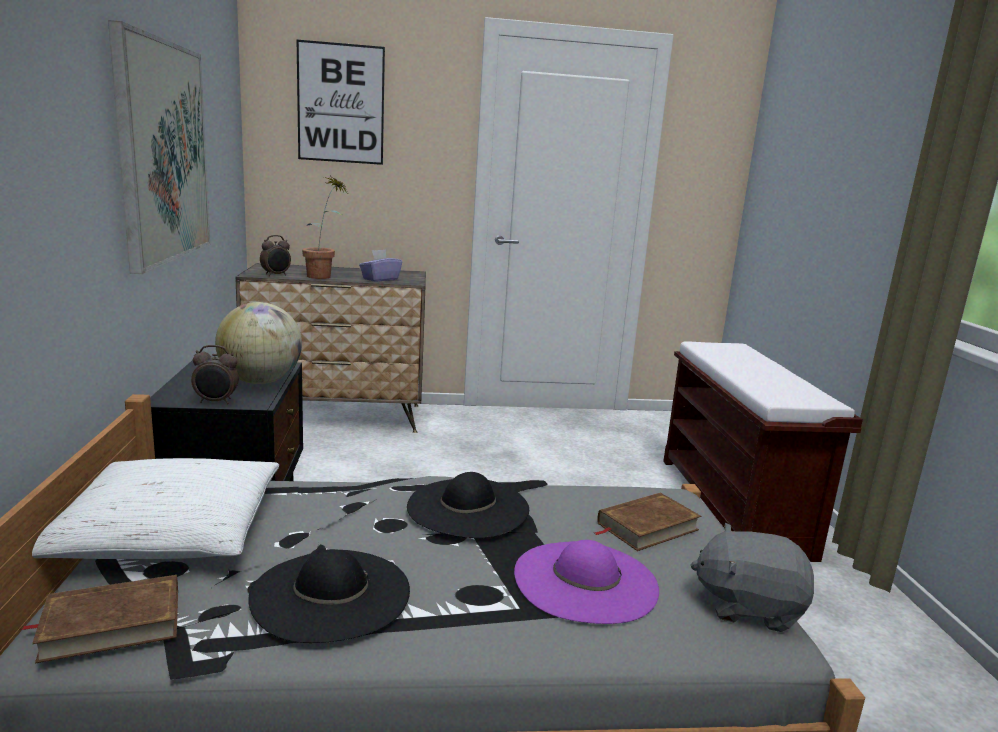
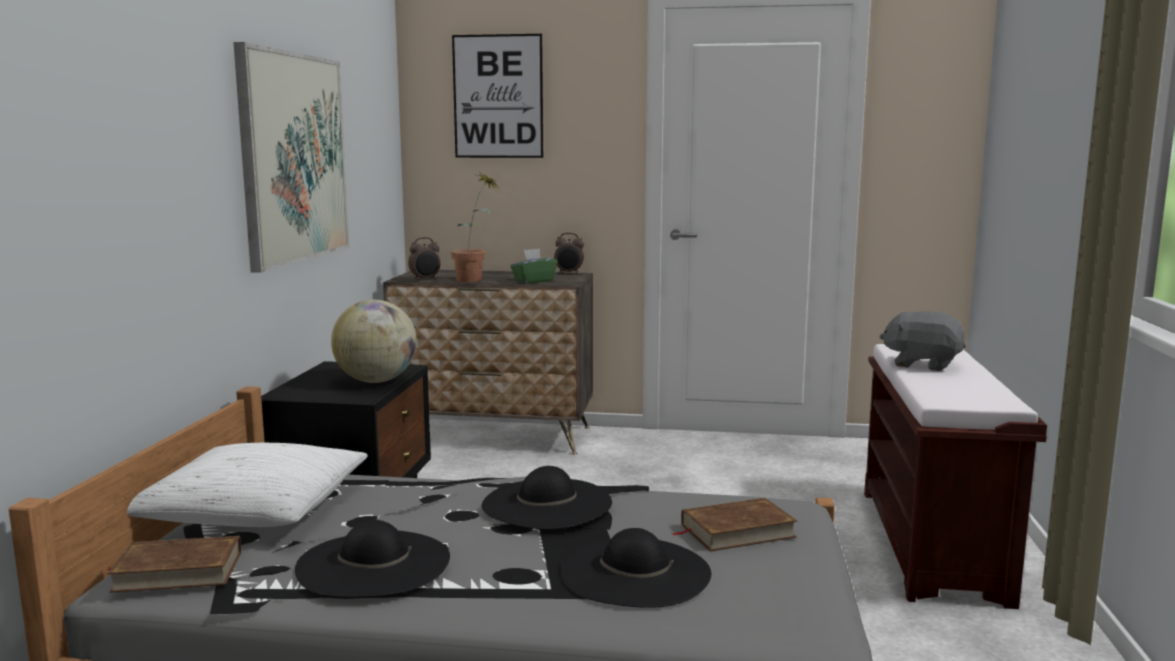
camera: 15 degrees right, 5 degrees down
(216, 402) = (324, 397): alarm clock -> alarm clock (569, 273)
(380, 279) = (533, 281): purple tissue box -> green tissue box
(585, 580) = (634, 572): purple hat -> black hat
(748, 606) = (804, 606): grey plush toy -> grey plush toy (922, 364)

